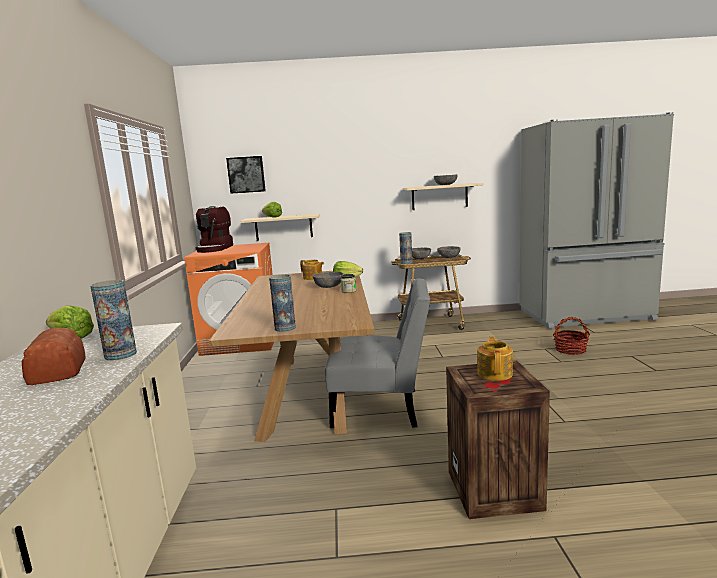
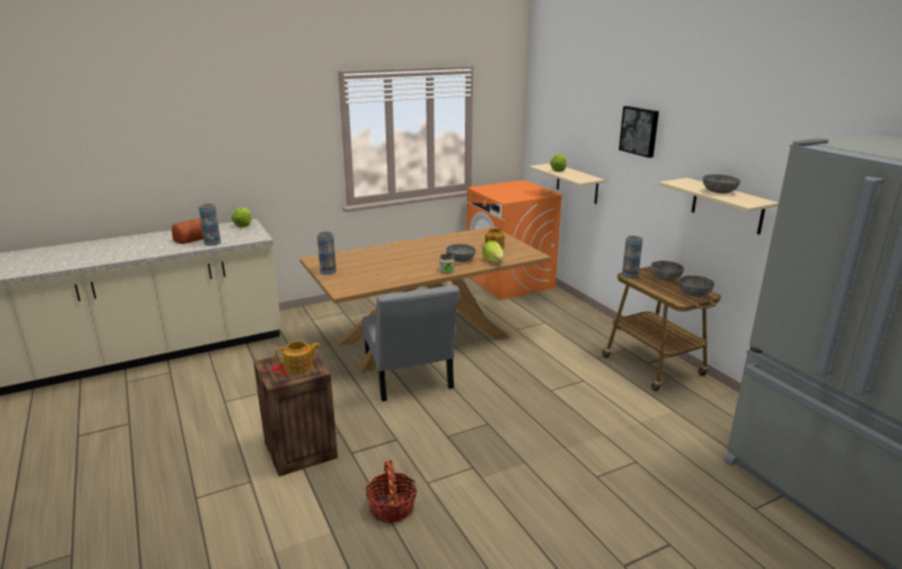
camera: 65 degrees right, 10 degrees up
(215, 248) = (513, 186): coffee machine -> none
(246, 174) = (560, 117): picture -> picture (640, 131)
(570, 350) = (648, 484): basket -> basket (392, 507)

